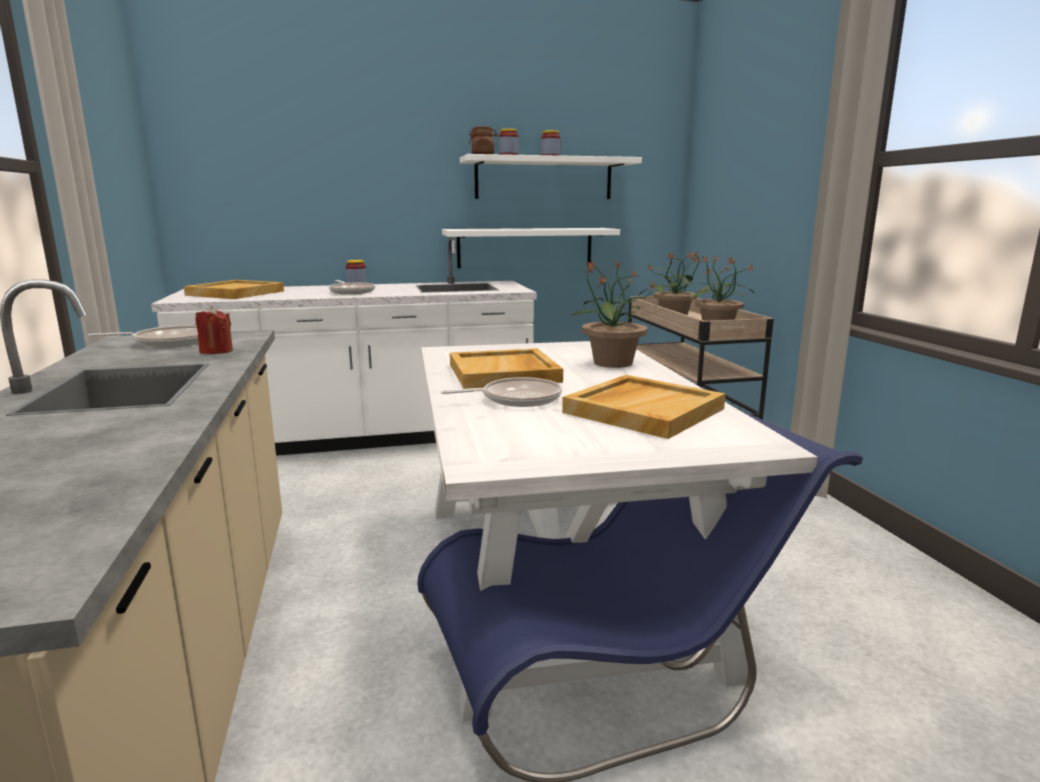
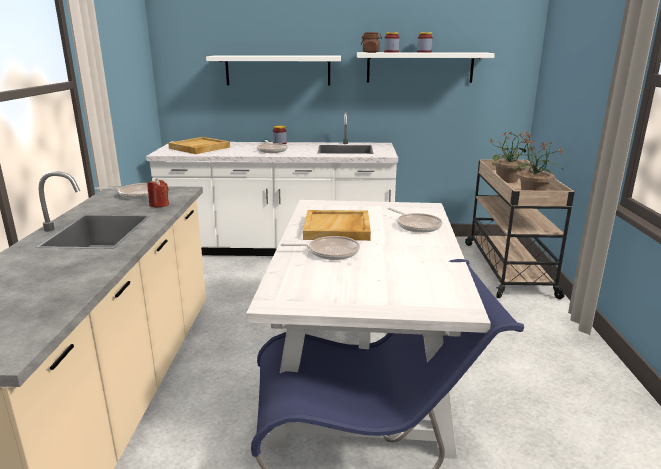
camera: 15 degrees right, 5 degrees up
(525, 247) = (403, 118): white shelf -> white shelf (278, 70)
(611, 363) = (416, 225): potted plant -> frying pan
(643, 410) = (405, 270): beige tray -> none

